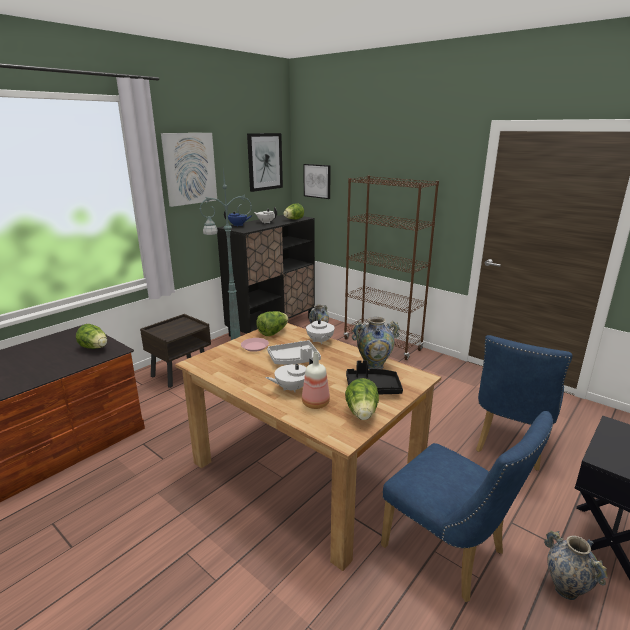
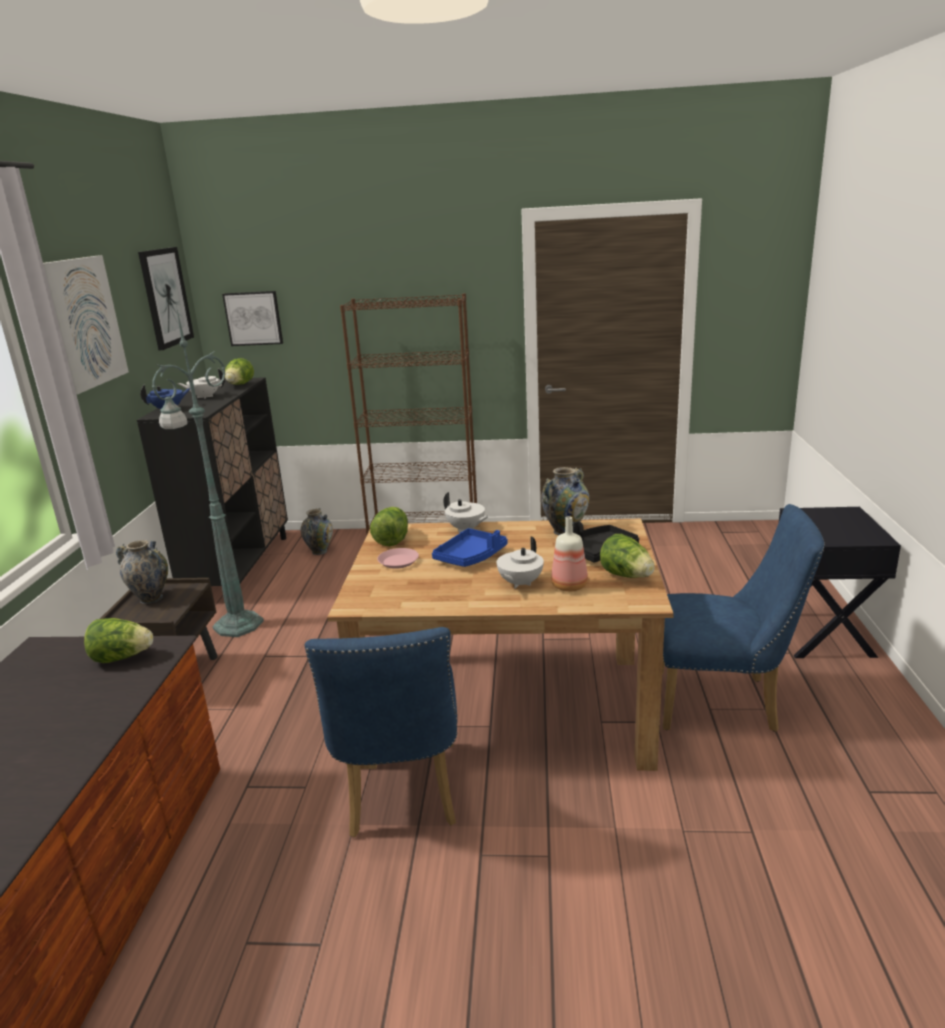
camera: 35 degrees left, 0 degrees up
(294, 359) = (471, 557): grey tray -> blue tray
(509, 445) = (669, 589): blue chair -> blue chair (401, 796)
(565, 589) = (827, 680): vase -> vase (151, 598)

